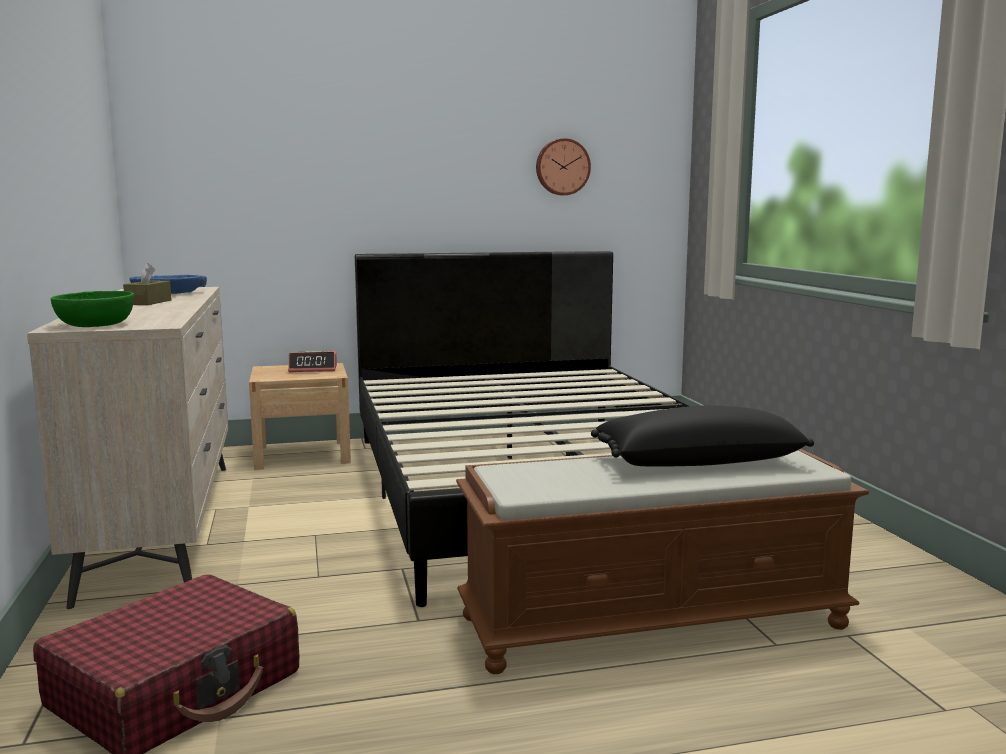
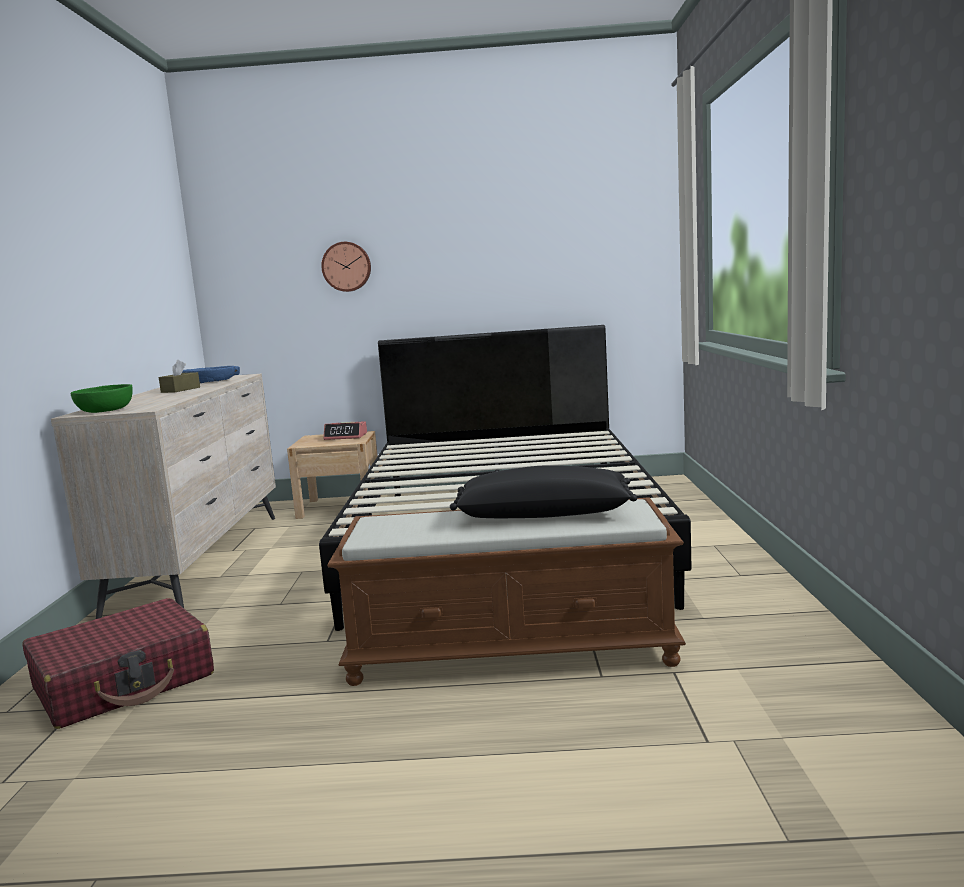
camera: 15 degrees right, 0 degrees up
(562, 167) = (556, 253): wall clock -> wall clock (346, 266)

